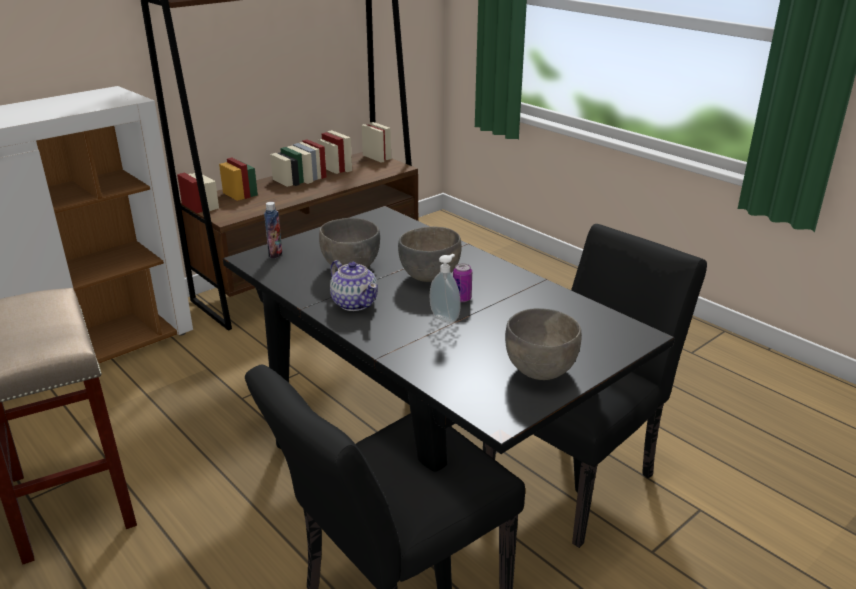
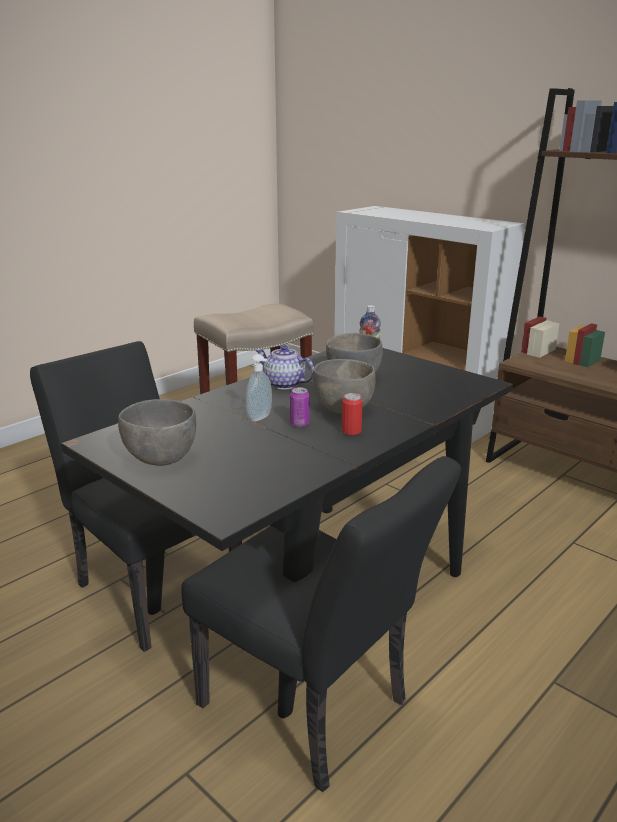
camera: 85 degrees right, 5 degrees down
(354, 303) = (284, 384): teapot -> teapot turned 75 degrees clockwise
(480, 276) = (351, 431): none -> can

